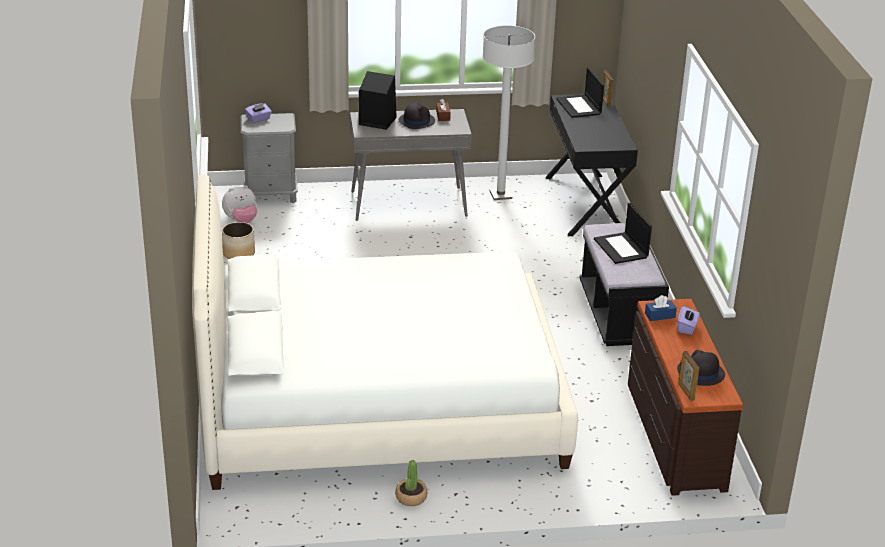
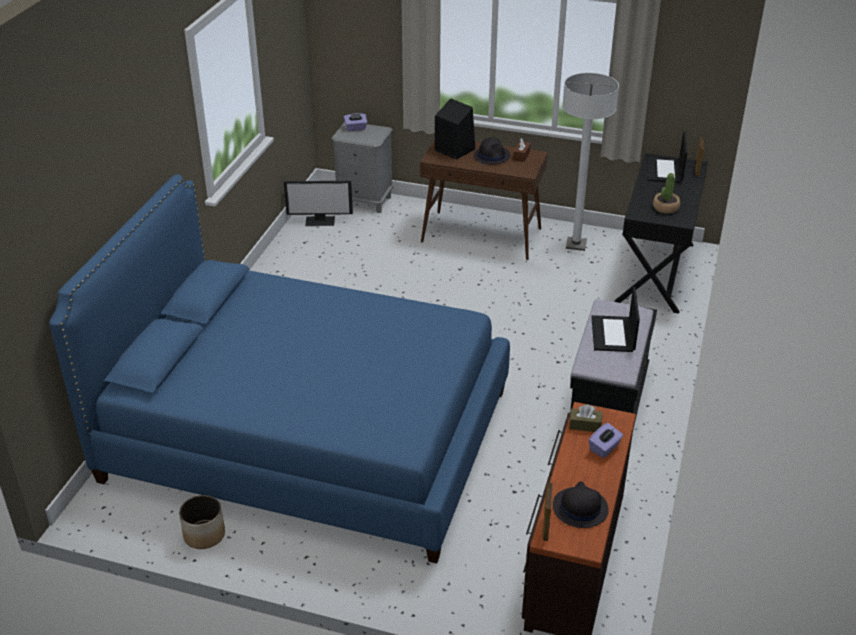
camera: 25 degrees right, 5 degrees up
(238, 253) = (295, 251): planter -> planter (204, 534)
(241, 221) = (320, 221): plush toy -> monitor
(379, 402) = (307, 435): white bed -> blue bed
(409, 204) = (482, 235): grey console table -> brown console table
(411, 497) = (262, 547): potted plant -> potted plant (665, 208)
(660, 315) = (585, 425): blue tissue box -> brown tissue box

